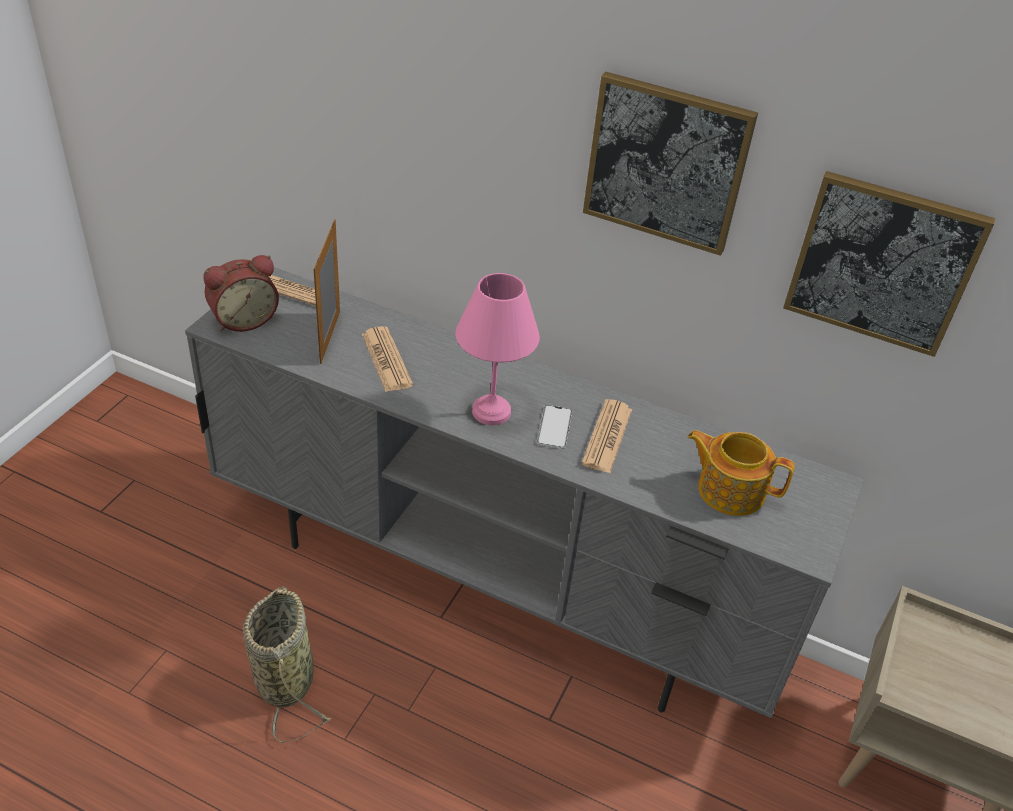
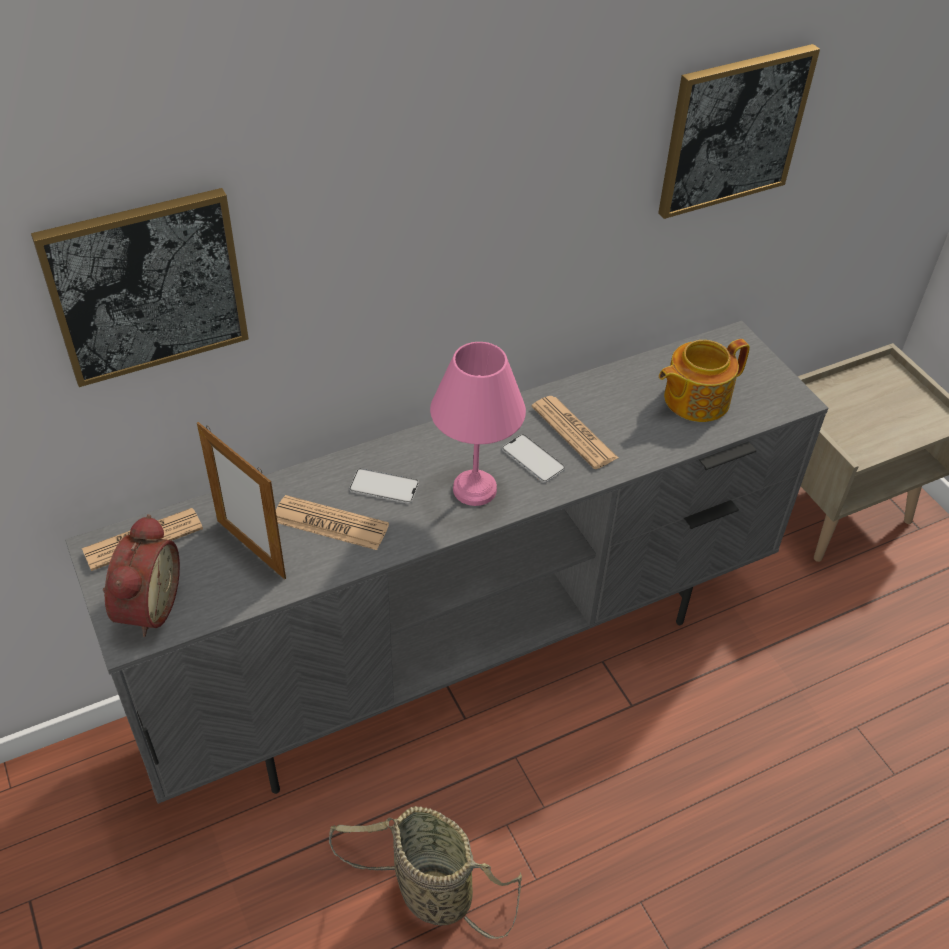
camera: 50 degrees left, 5 degrees up
(445, 367) = (384, 487): none -> phone
(666, 163) = (536, 146): picture -> picture (146, 286)

